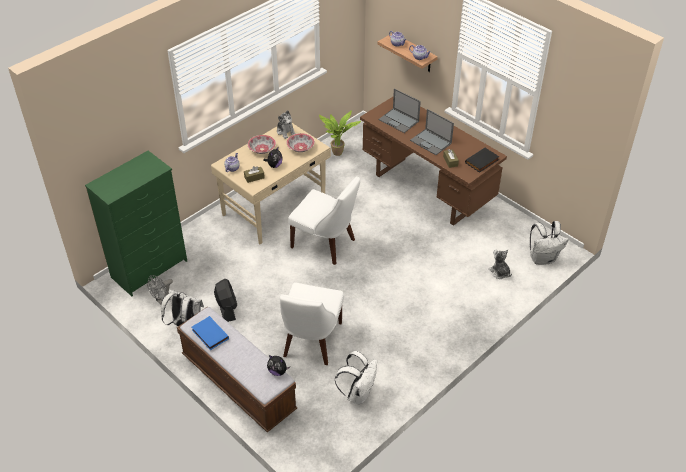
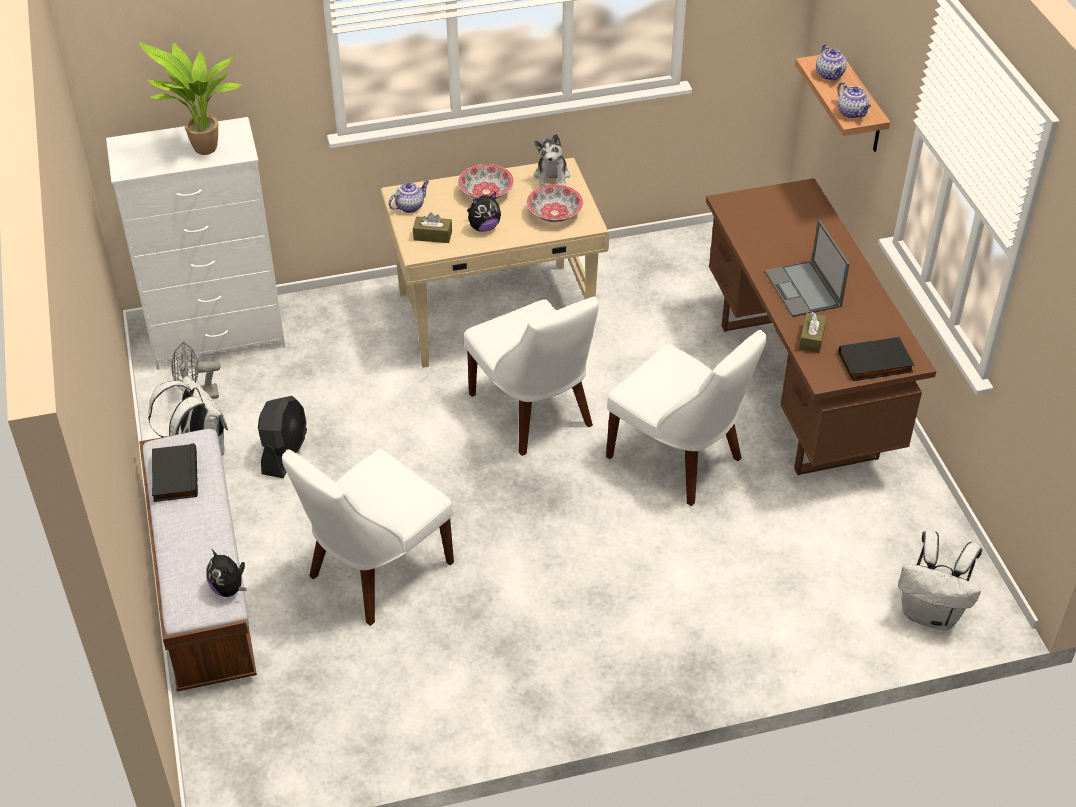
camera: 30 degrees right, 0 degrees up
(150, 269) = (219, 337): green dresser -> white dresser
(209, 334) = (173, 475): blue book -> black book
(337, 154) = (680, 263): potted plant -> potted plant (203, 152)
(358, 393) = (383, 701): white backpack -> none
(399, 121) = (774, 229): laptop -> none
(402, 239) = (679, 460): none -> white chair
(499, 272) = (820, 602): plush toy -> none

